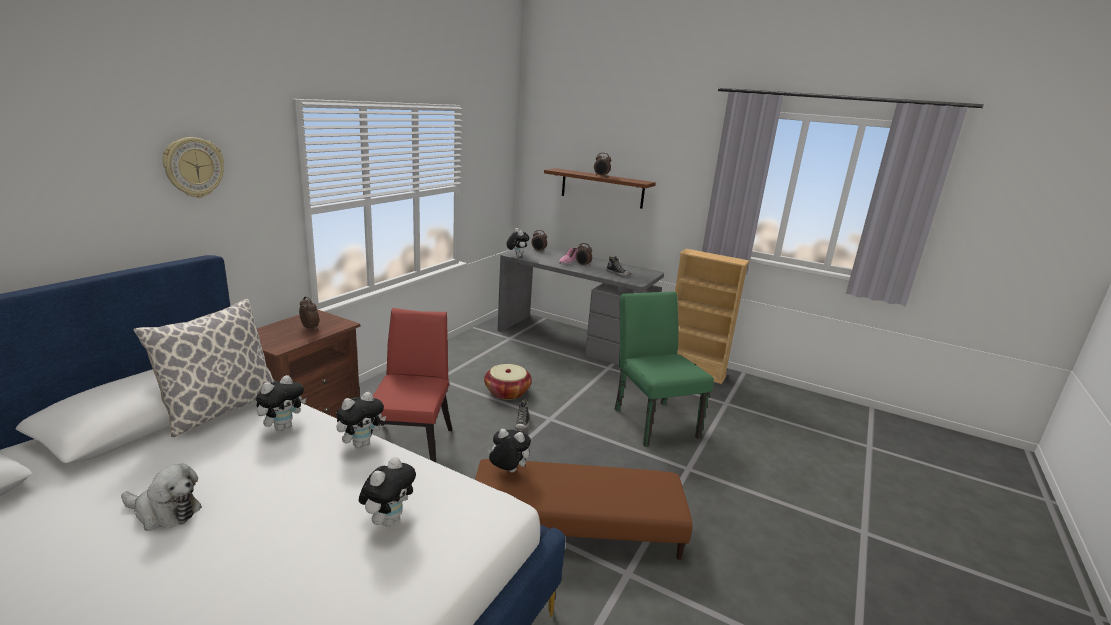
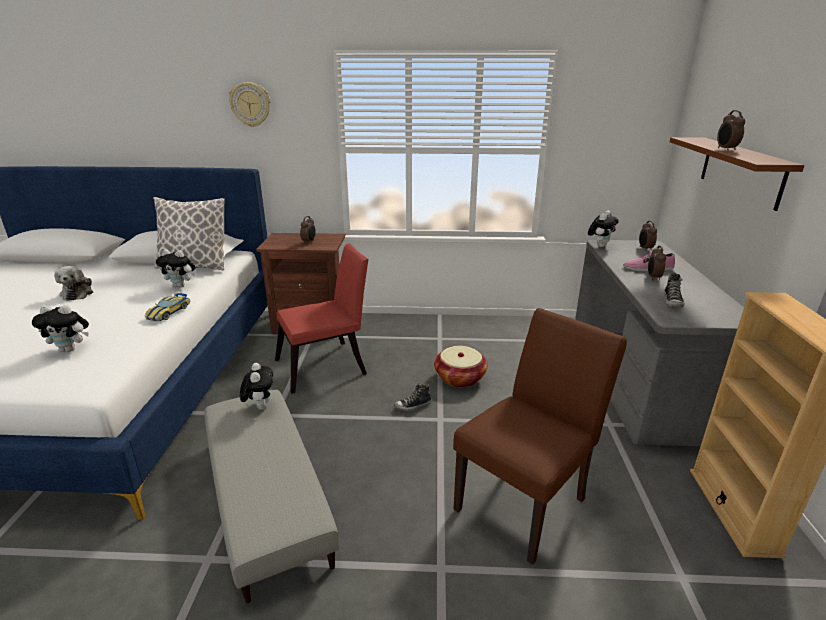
camera: 65 degrees right, 5 degrees up
(361, 443) = (169, 312): plush toy -> toy car
(576, 527) = (266, 496): brown ottoman -> grey ottoman
(652, 419) = (527, 499): green chair -> brown chair

